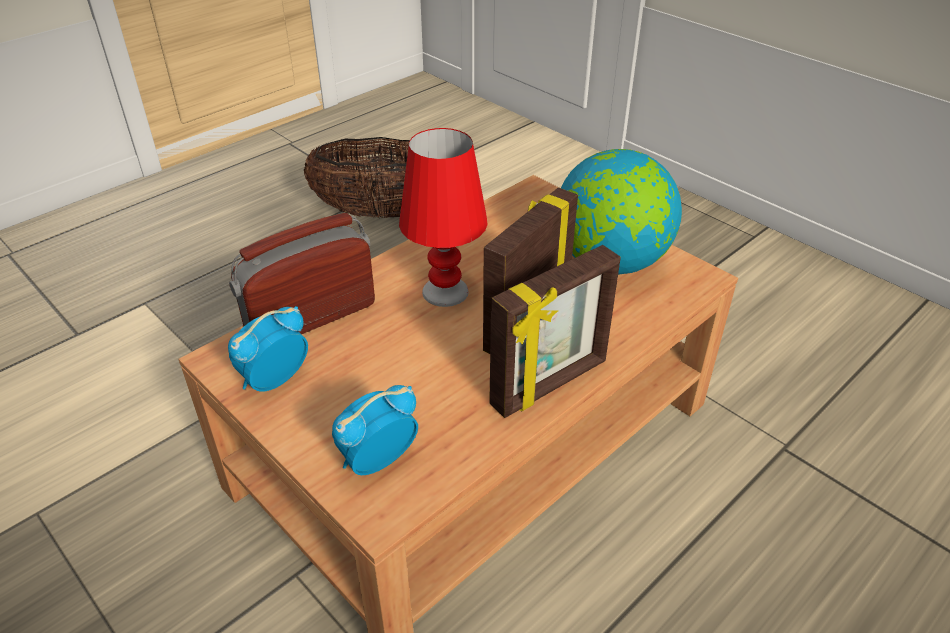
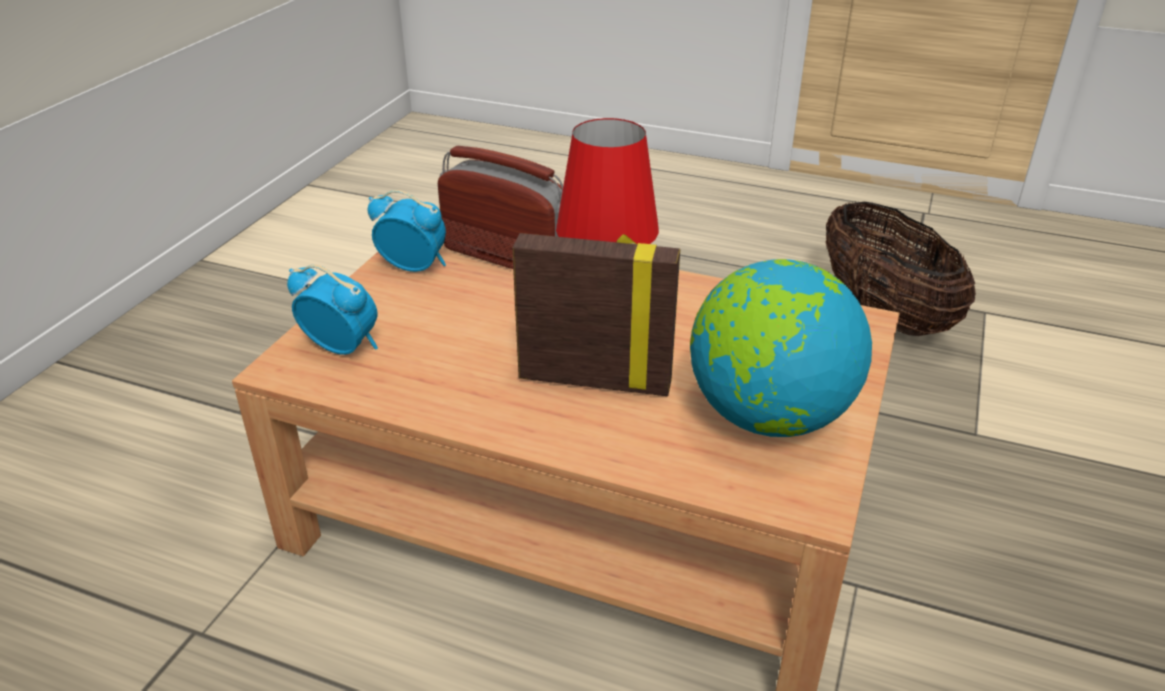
camera: 65 degrees right, 5 degrees down
(550, 385) = (503, 422): picture frame -> none

